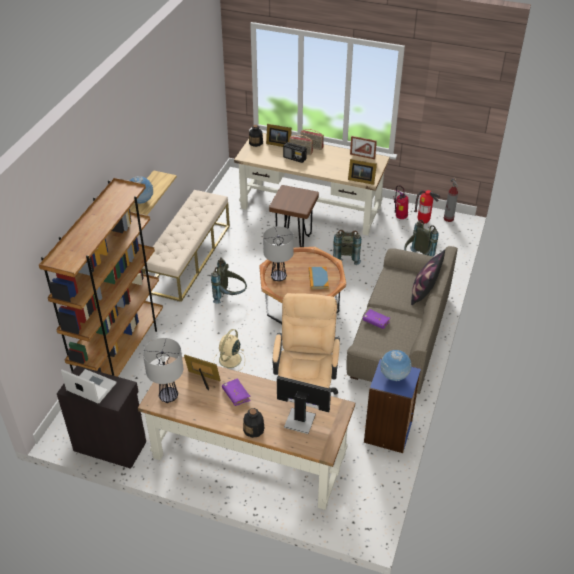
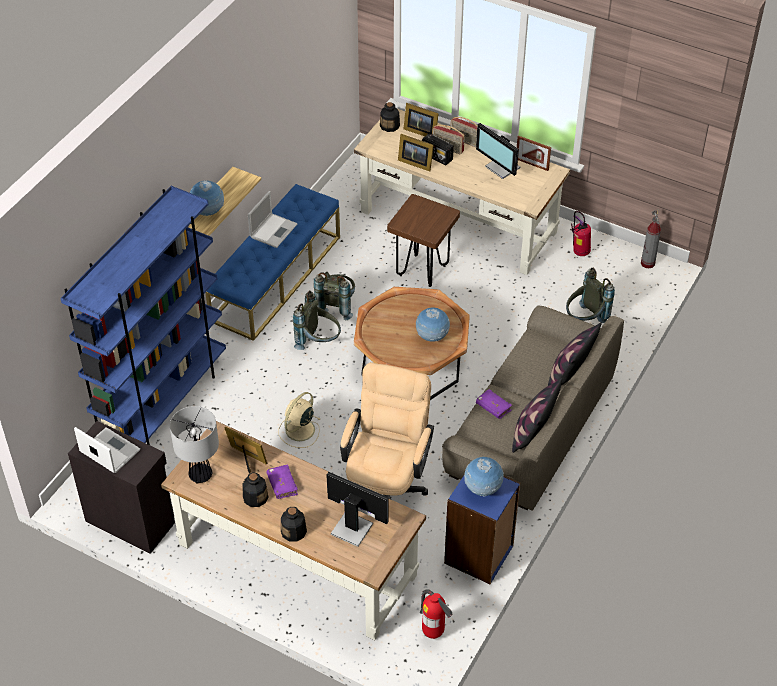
camera: 10 degrees right, 5 degrees up
(121, 356) = (164, 405): brown bookcase -> blue bookcase
(185, 220) = (274, 230): none -> laptop
(189, 257) = (276, 278): beige bench -> blue bench
(216, 407) = (255, 497): none -> bottle
(278, 277) = (380, 328): table lamp -> none
(318, 279) = (432, 337): book -> globe
(342, 160) = (502, 168): none -> monitor
(346, 256) = (488, 303): grey backpack -> grey backpack (336, 306)
(361, 180) = (519, 201): picture frame -> picture frame (415, 162)
(410, 336) = (532, 433): none -> pillow
(423, 222) = (610, 264): fire extinguisher -> fire extinguisher (433, 632)

